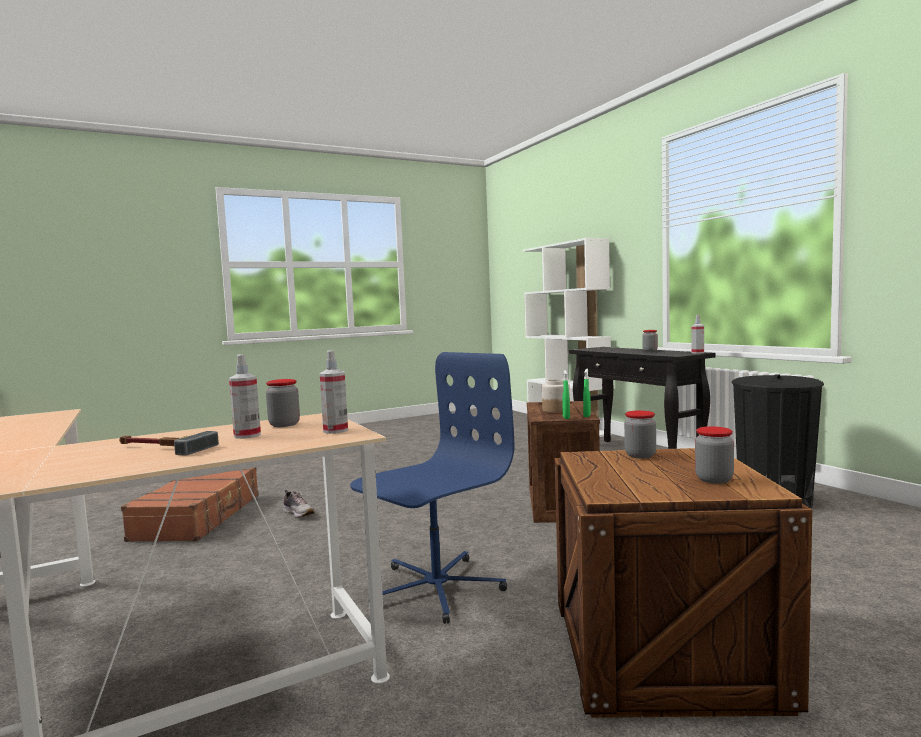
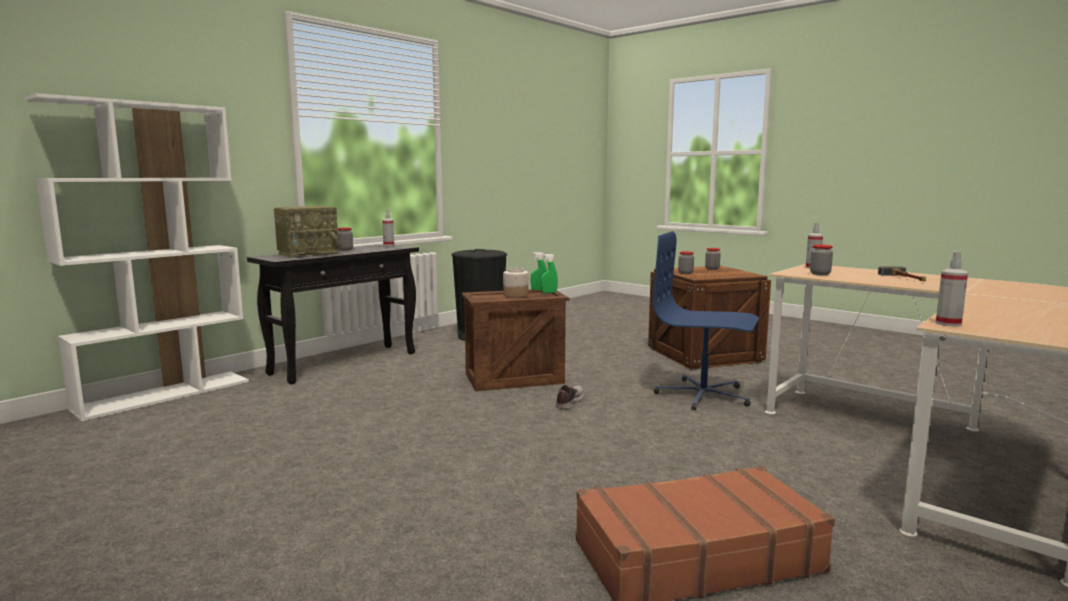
camera: 110 degrees left, 5 degrees up
(247, 435) = (854, 274): spray bottle -> spray bottle (948, 323)
(299, 513) = (620, 482): shoe -> shoe (568, 402)
(617, 349) = (308, 254): none -> radio

